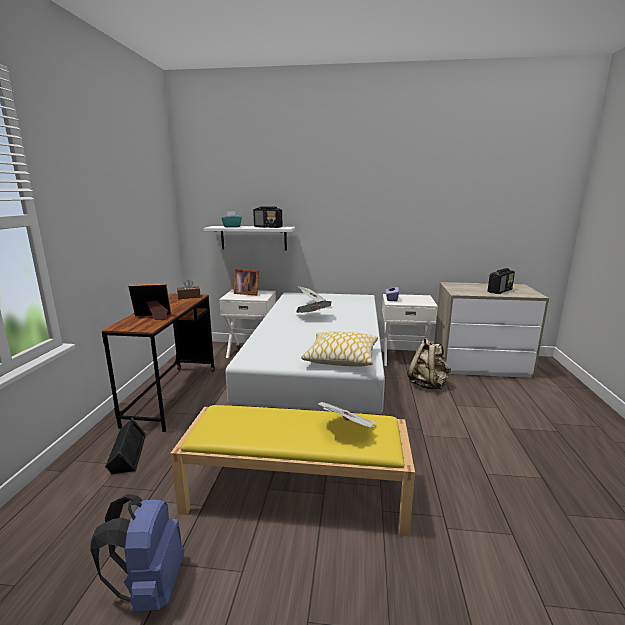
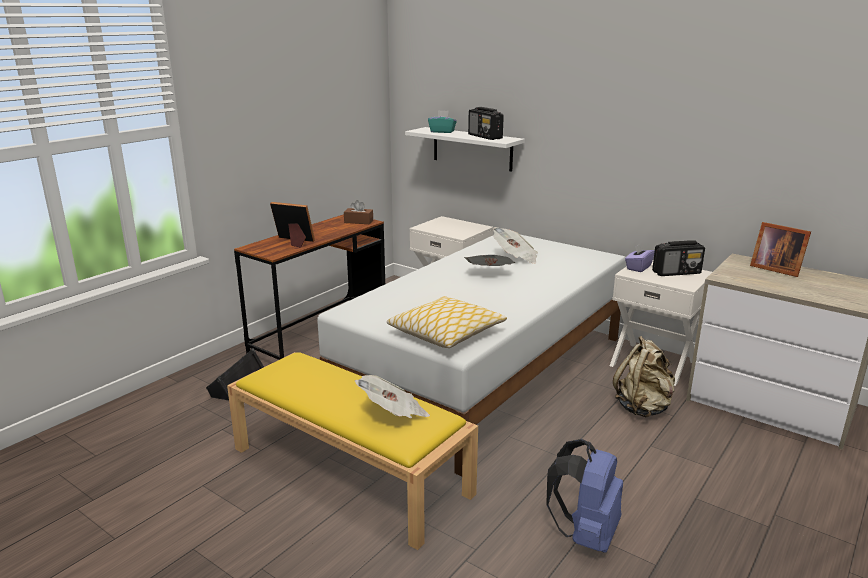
camera: 30 degrees right, 5 degrees up
(150, 587) = (174, 494): blue backpack -> blue backpack (585, 534)
(246, 293) = (451, 225): picture frame -> picture frame (774, 268)
(500, 291) = (808, 287): radio -> radio (677, 272)

